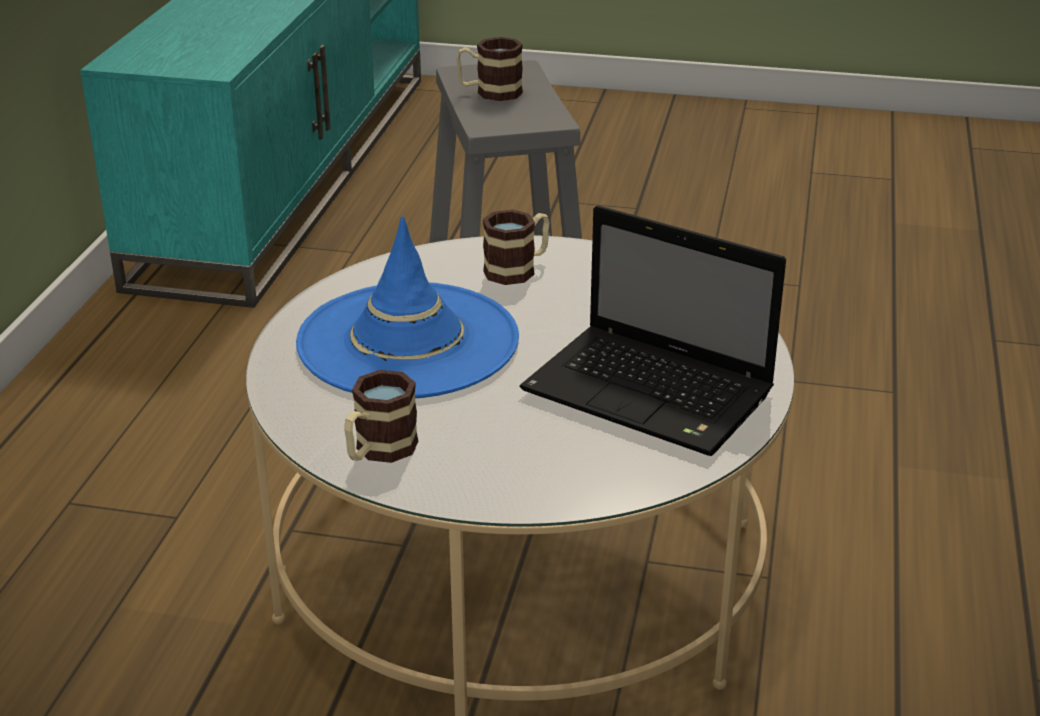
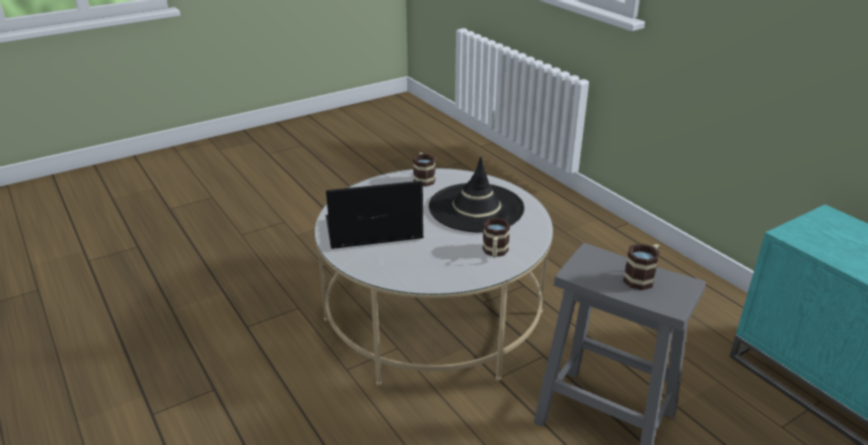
camera: 135 degrees right, 0 degrees up
(408, 341) = (476, 208): blue hat -> black hat

